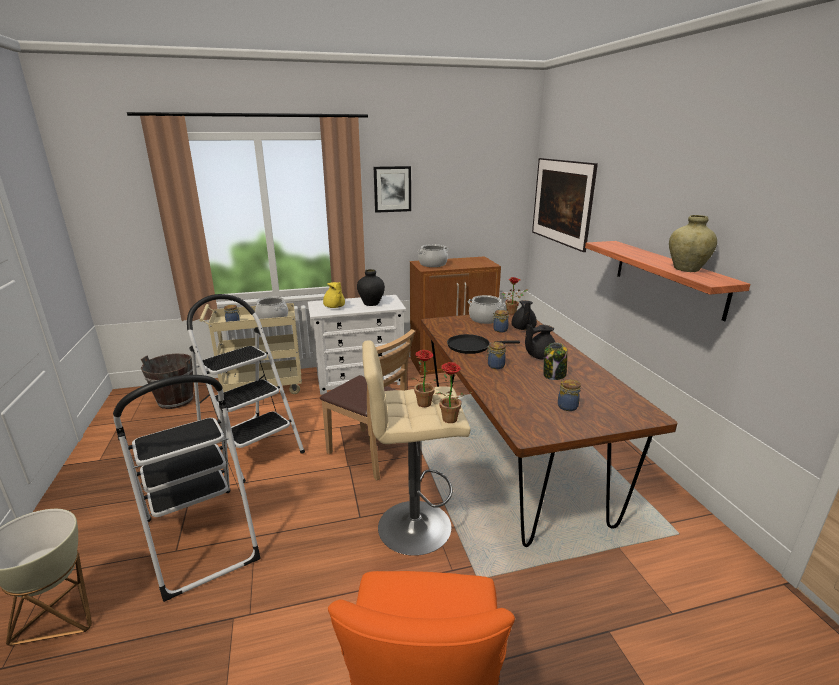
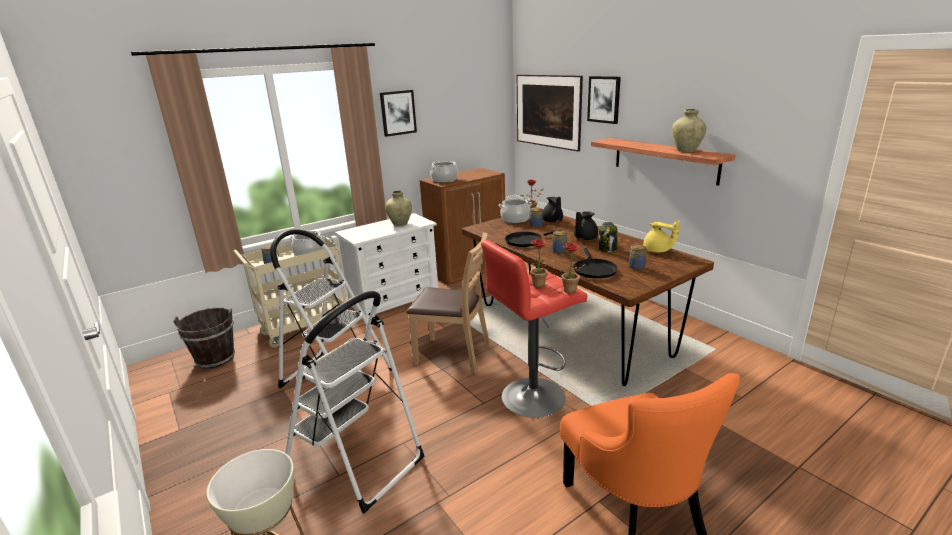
camera: 20 degrees left, 0 degrees up
(334, 307) = (368, 232): yellow teapot -> yellow teapot (657, 251)
(371, 303) = (400, 224): black vase -> beige vase
(413, 526) = (532, 397): beige stool -> red stool
(512, 398) = (594, 270): none -> black frying pan
(615, 193) = (604, 99): none -> picture

